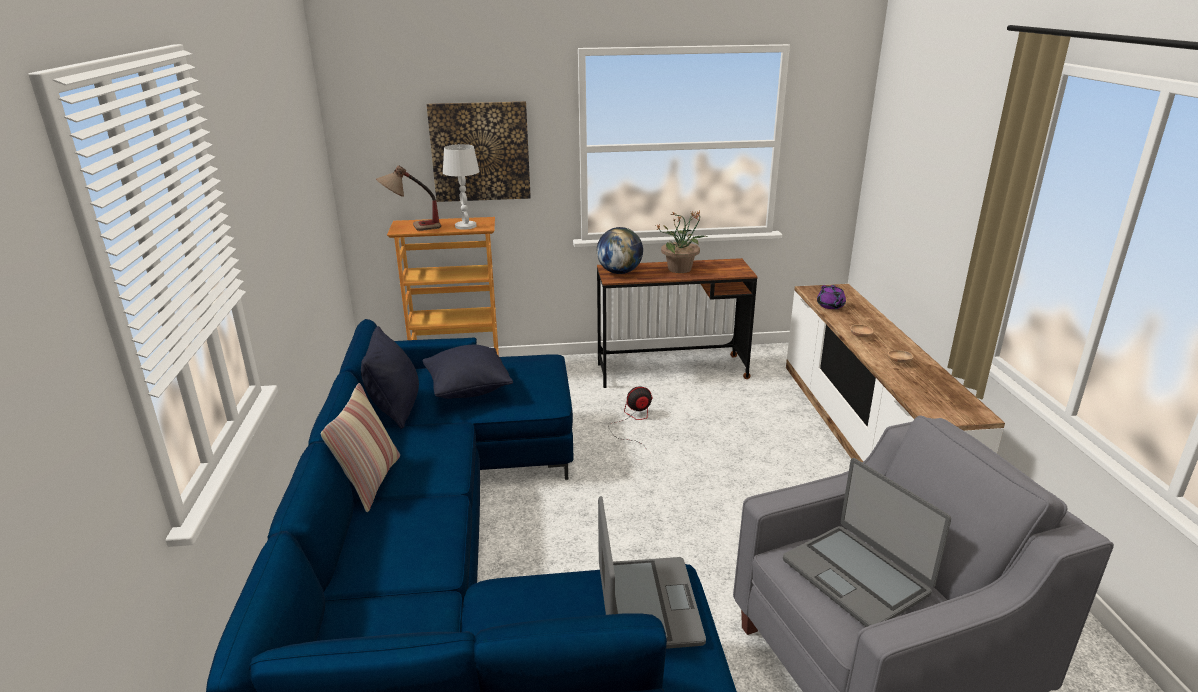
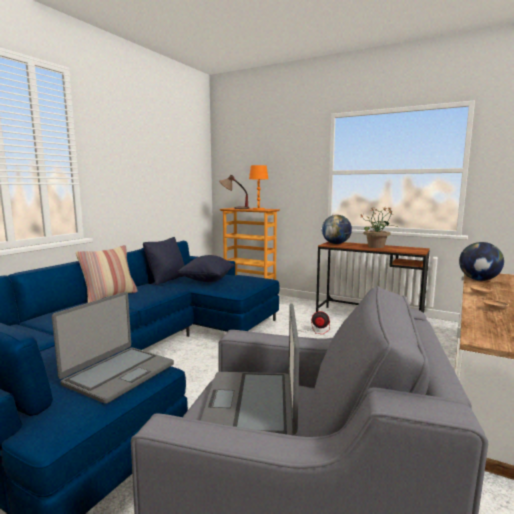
camera: 35 degrees right, 15 degrees down
(465, 226) = (258, 209): white table lamp -> orange table lamp
(480, 151) = (276, 173): picture -> none
(830, 306) = (479, 280): purple teapot -> globe

